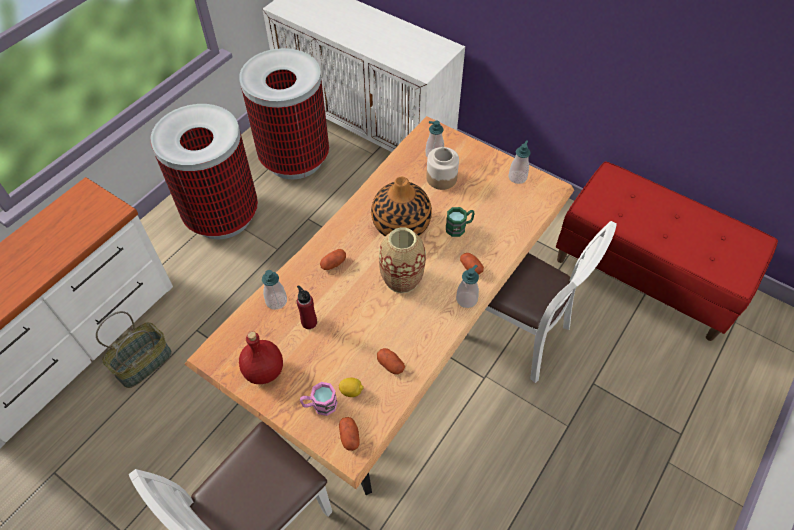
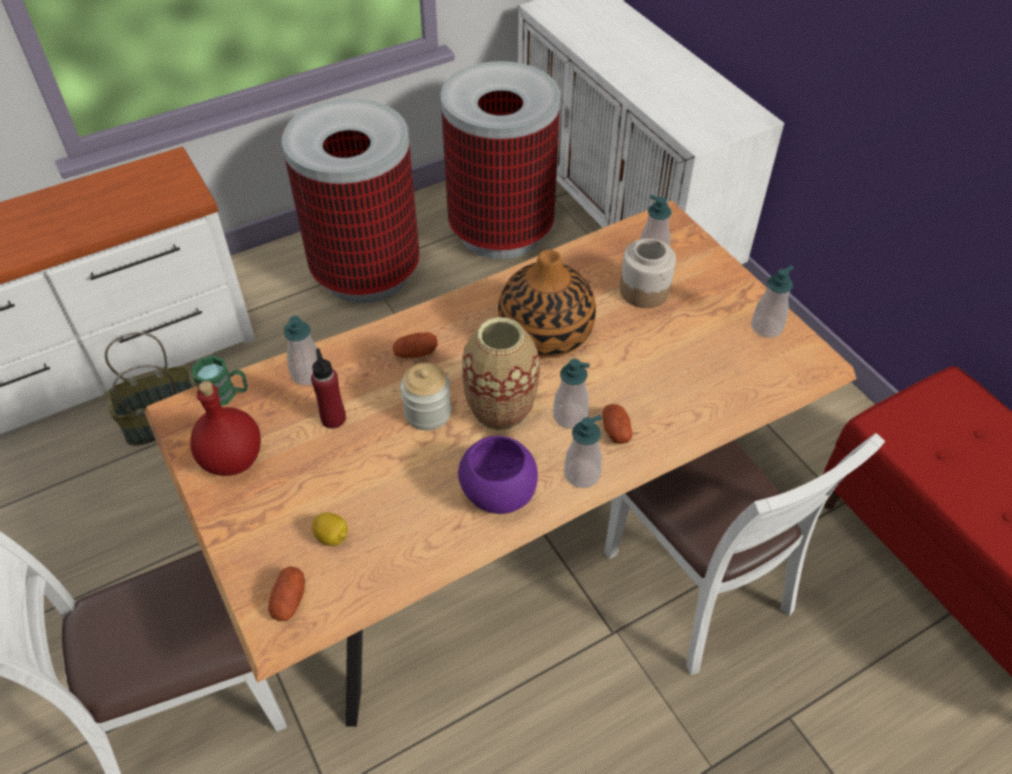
camera: 25 degrees right, 5 degrees down
(319, 405) = (276, 538): pink mug -> none
(362, 297) = (428, 412): none -> jar
(390, 365) = (411, 523): potato -> none
(428, 328) = (498, 494): none -> purple bowl
(442, 269) = (570, 416): none -> soap dispenser
(459, 227) = (631, 367): green mug -> green mug (226, 394)

